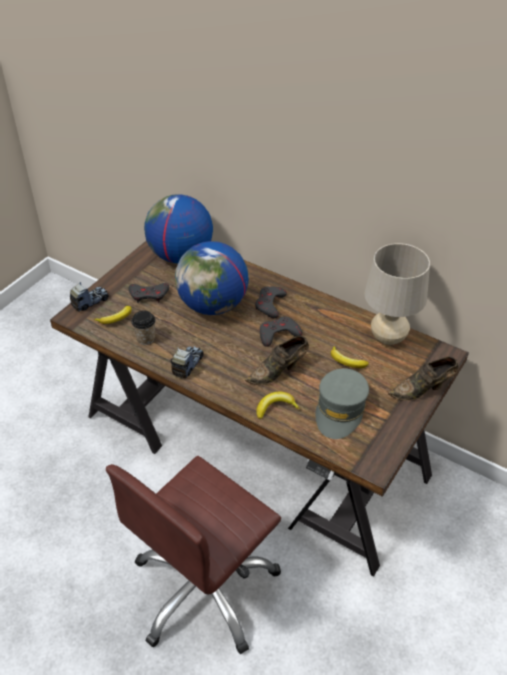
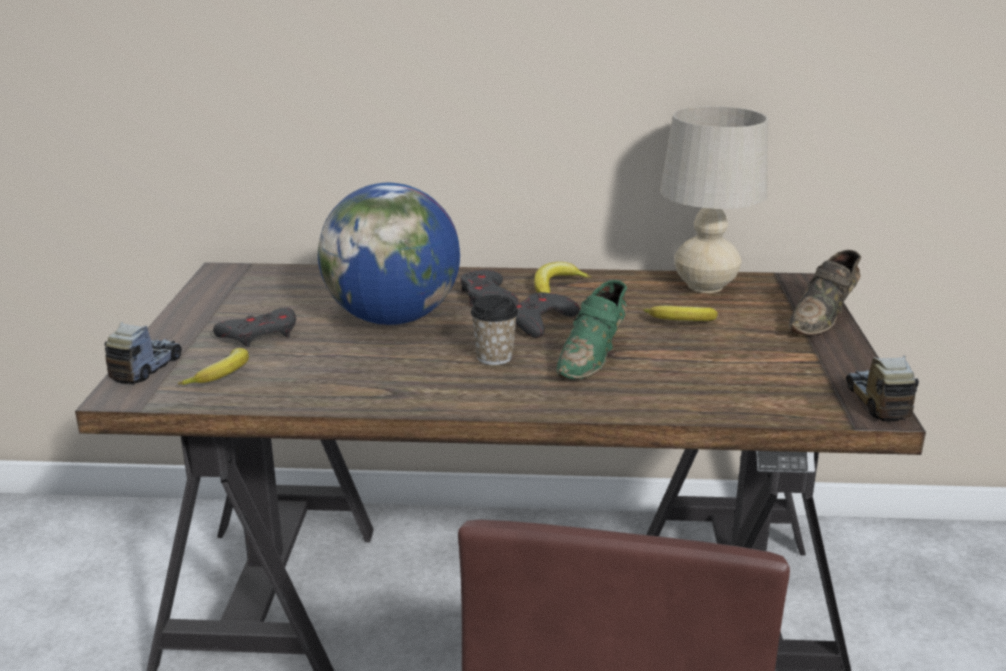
camera: 30 degrees left, 20 degrees down
(146, 338) = (310, 383): cup -> cup (494, 357)
(180, 256) = (272, 283): globe -> none
(187, 365) = (426, 392): toy truck -> toy truck (876, 403)
(275, 407) = (641, 396): banana -> banana (556, 286)
(279, 371) = (593, 357): brown shoe -> green shoe
(340, 410) = (742, 370): grey cap -> none

